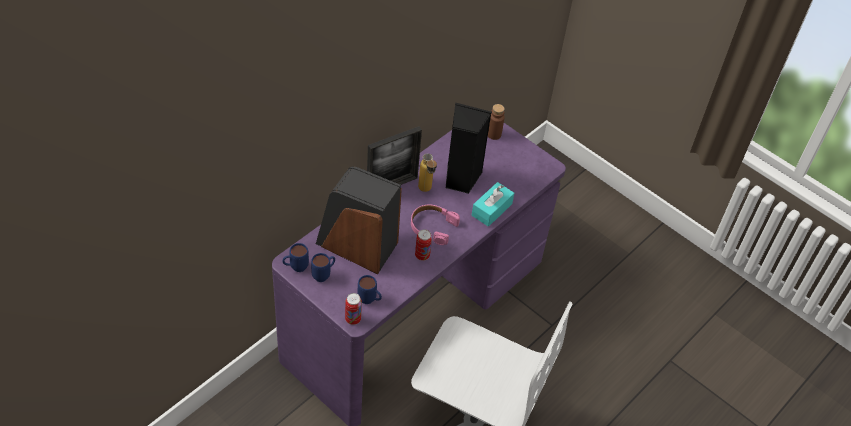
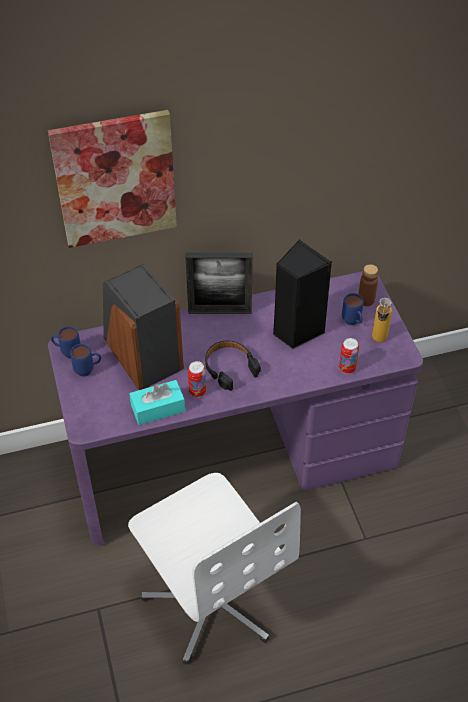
camera: 35 degrees right, 0 degrees up
(321, 102) = (115, 179): none -> picture
(353, 319) = (82, 424): can -> can (347, 368)
(369, 301) = (112, 414): blue mug -> blue mug (352, 323)
(426, 191) = (250, 330): bottle -> bottle (378, 342)
(432, 227) = (229, 368): pink headphones -> black headphones
(491, 209) = (305, 375): turquoise tissue box -> turquoise tissue box (158, 408)

